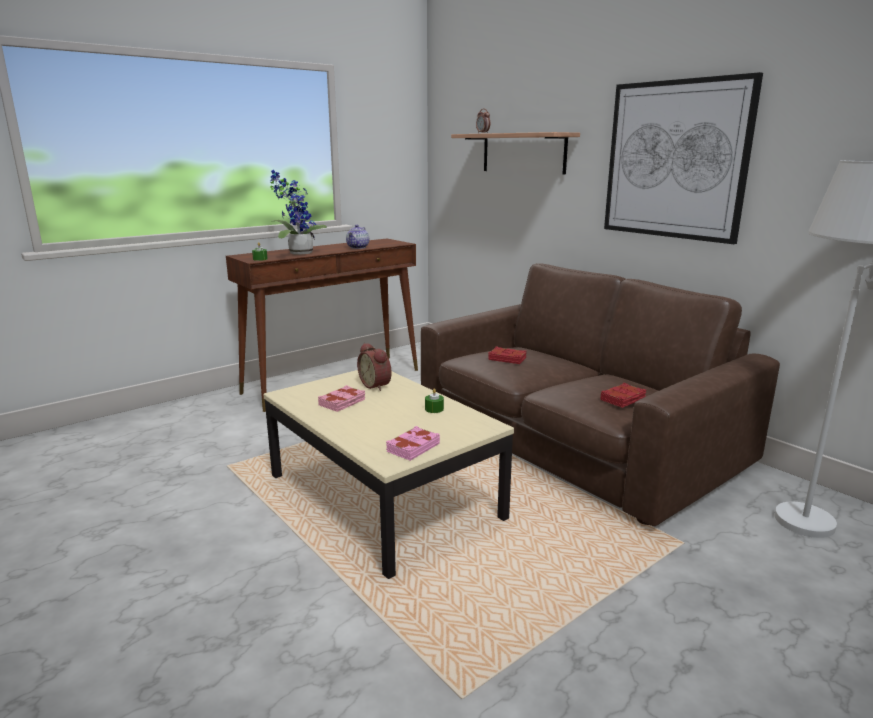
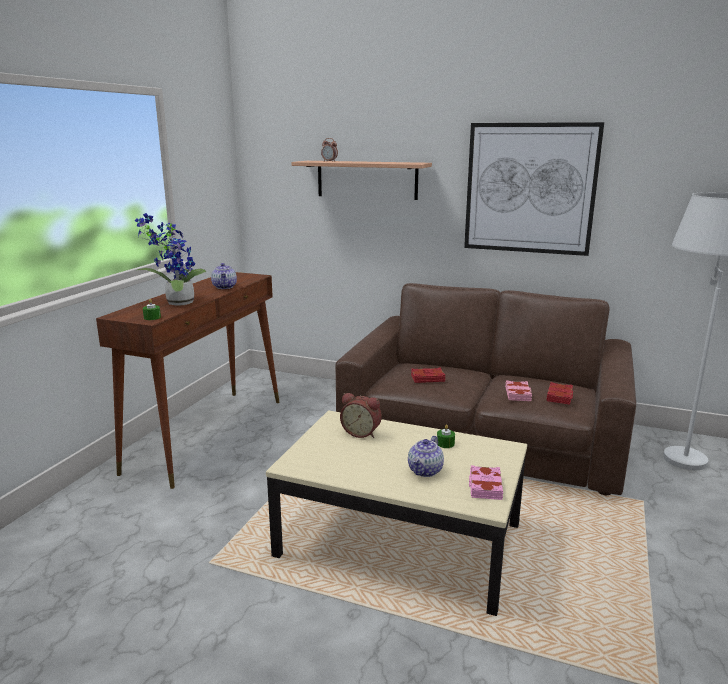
camera: 30 degrees left, 0 degrees up
(342, 402) = (359, 459): pink book -> pink book (518, 394)
(381, 423) = (425, 471): none -> teapot

